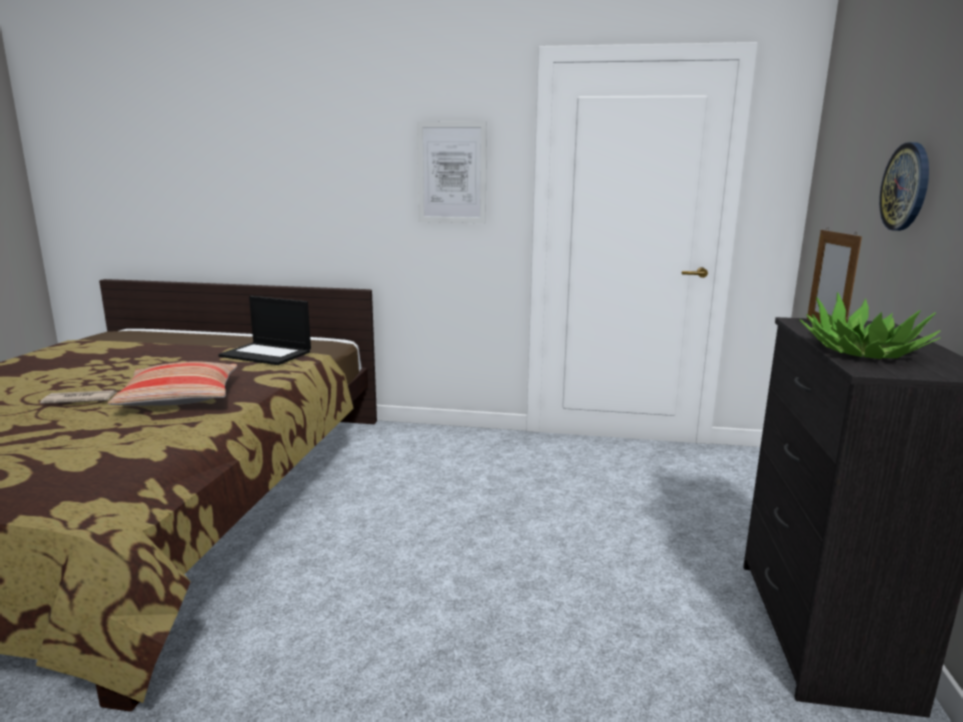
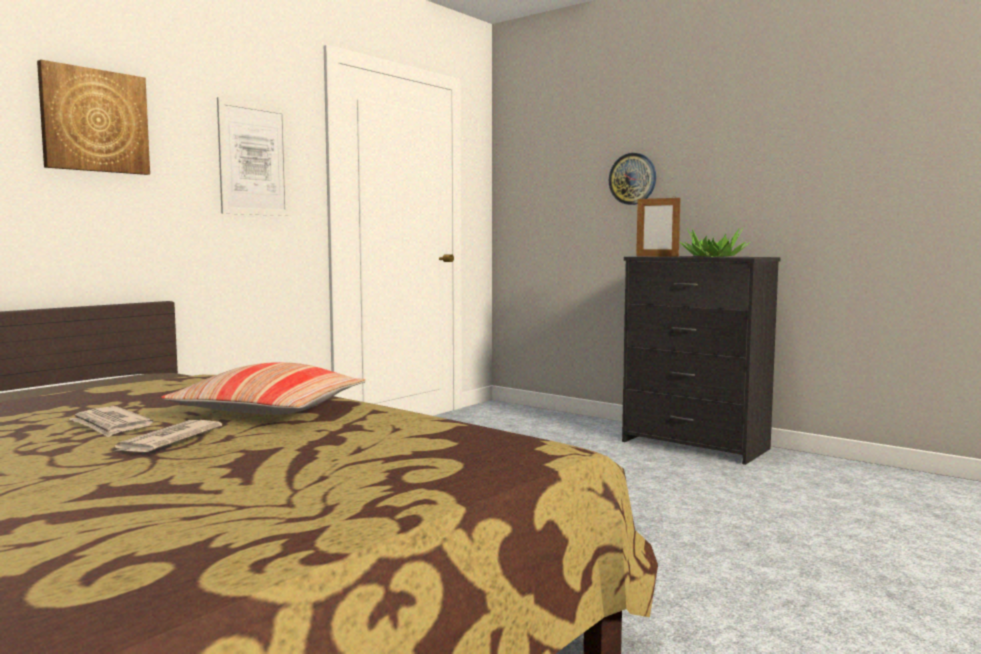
camera: 60 degrees left, 10 degrees down
(123, 379) = (110, 425): none -> newspaper
(267, 354) = (167, 381): laptop -> none
(322, 155) = (94, 121): none -> picture

